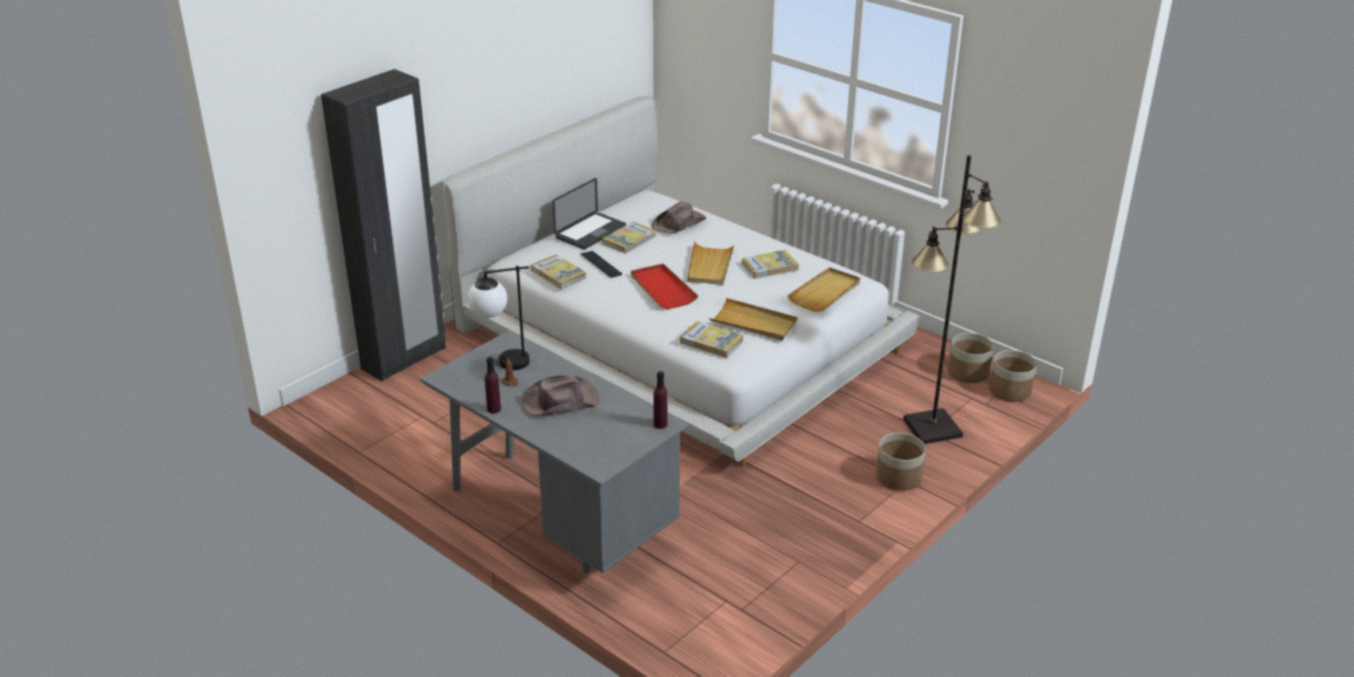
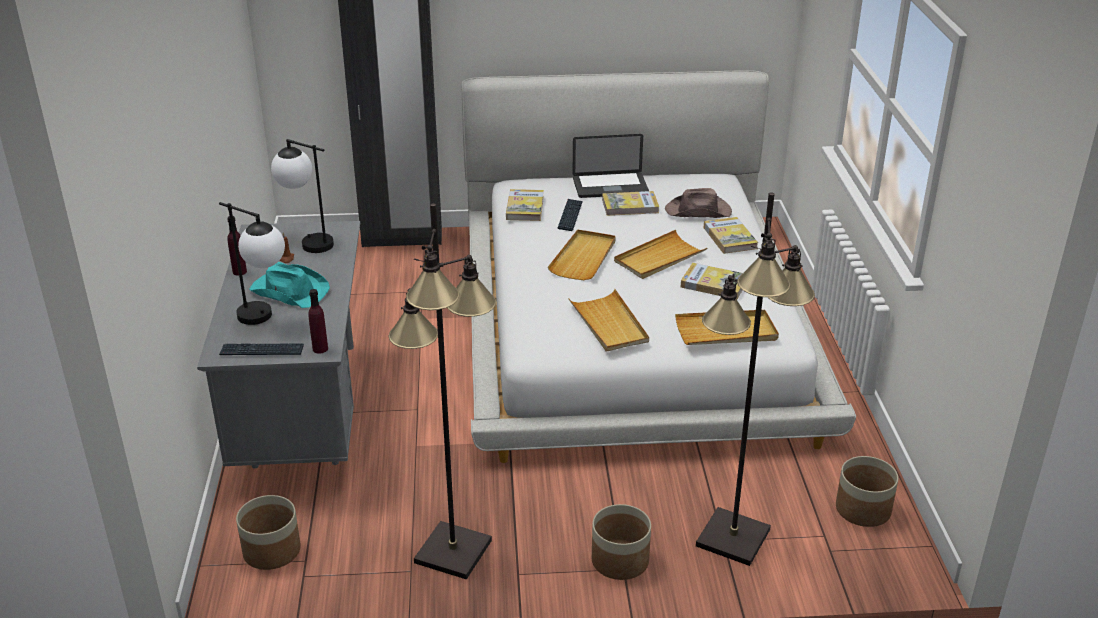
camera: 45 degrees right, 0 degrees up
(559, 401) = (289, 290): brown hat -> turquoise hat
(583, 428) = (265, 319): none -> table lamp
(624, 448) = (262, 351): none -> keyboard
(662, 289) = (584, 258): red tray -> beige tray
(711, 342) = (544, 320): book -> book (730, 238)
(803, 535) = (452, 552): none -> black floor lamp
(1010, 391) = (881, 555): planter -> planter (271, 551)

